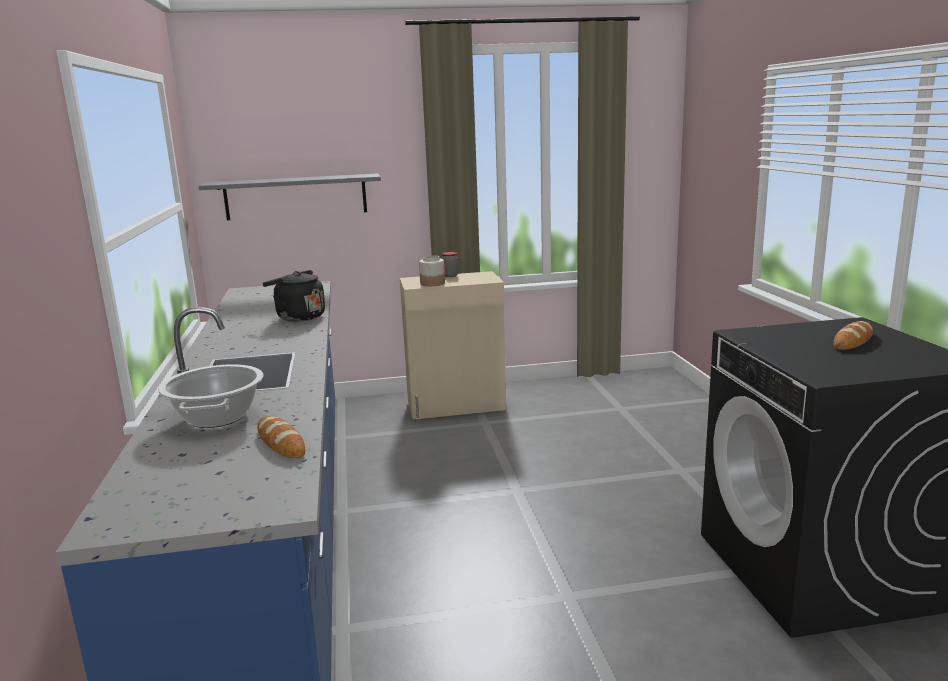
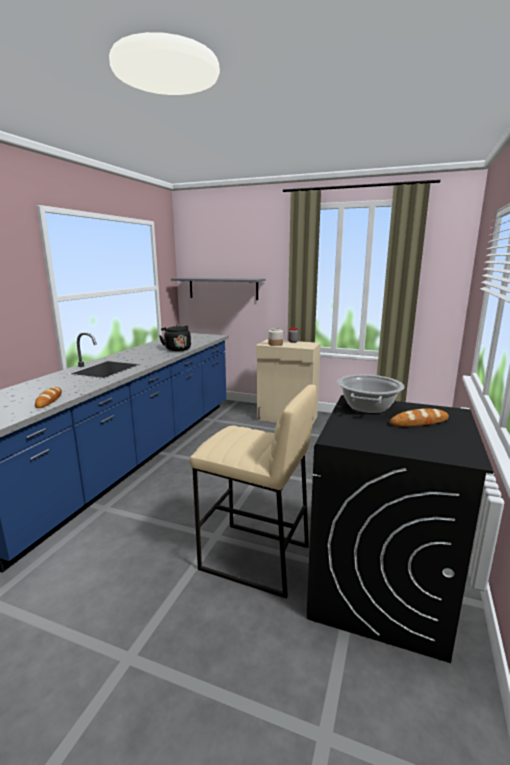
camera: 30 degrees right, 0 degrees up
(216, 417) = (54, 384): cooking pot -> cooking pot (367, 407)
(652, 600) = (254, 558): none -> beige stool

